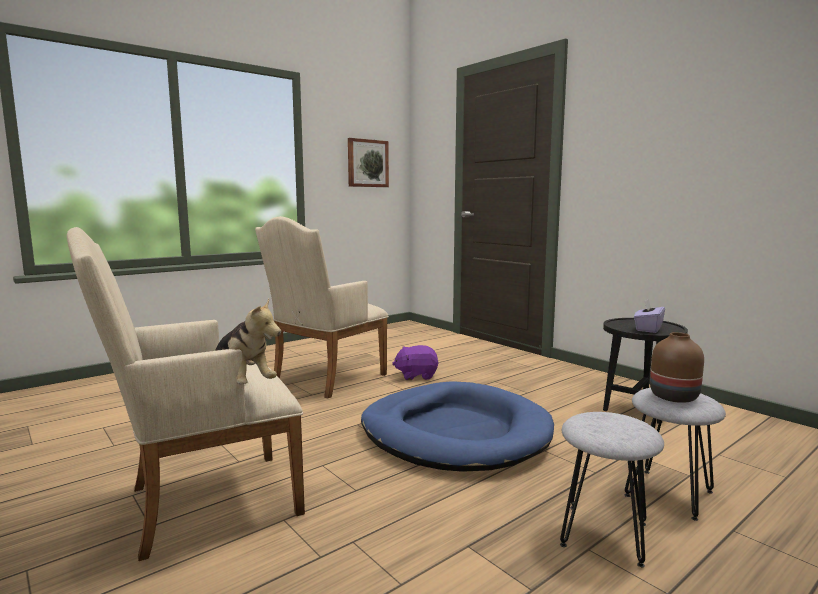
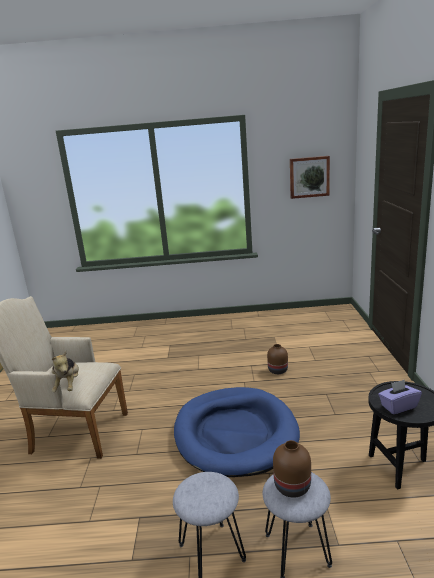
camera: 40 degrees right, 10 degrees up
(324, 379) = (219, 357): beige armchair -> none
(416, 376) = (278, 371): purple plush toy -> brown vase

